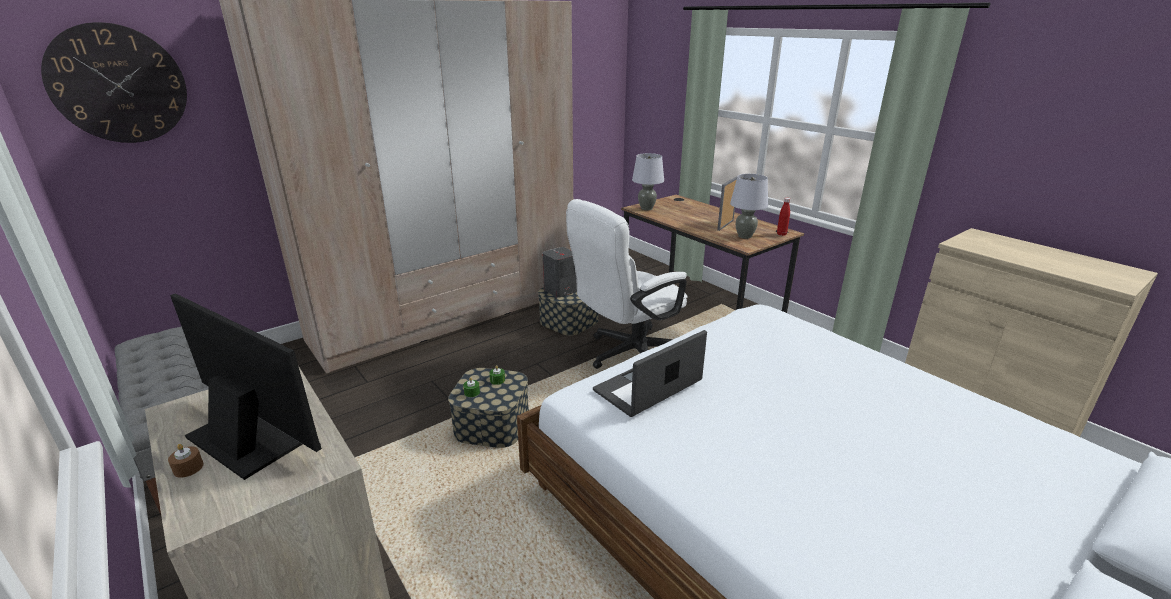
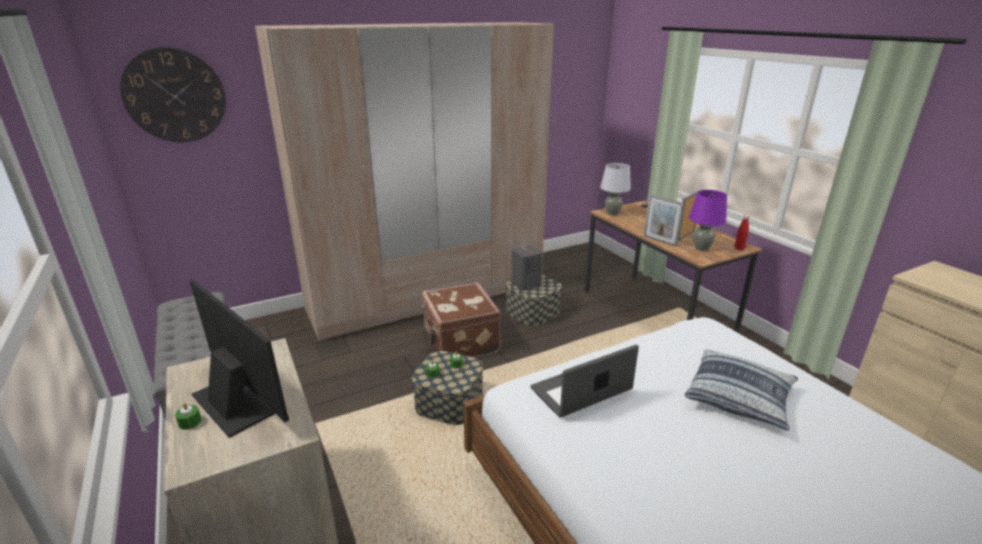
camera: 10 degrees right, 0 degrees up
(188, 468) = (190, 422): brown candle -> green candle
(494, 359) = (460, 342): none -> brown suitcase
(627, 355) = (580, 349): white office chair -> none
(701, 232) = (659, 241): none -> picture frame
(745, 236) = (702, 248): grey table lamp -> purple table lamp
(810, 377) = (739, 397): none -> pillow

